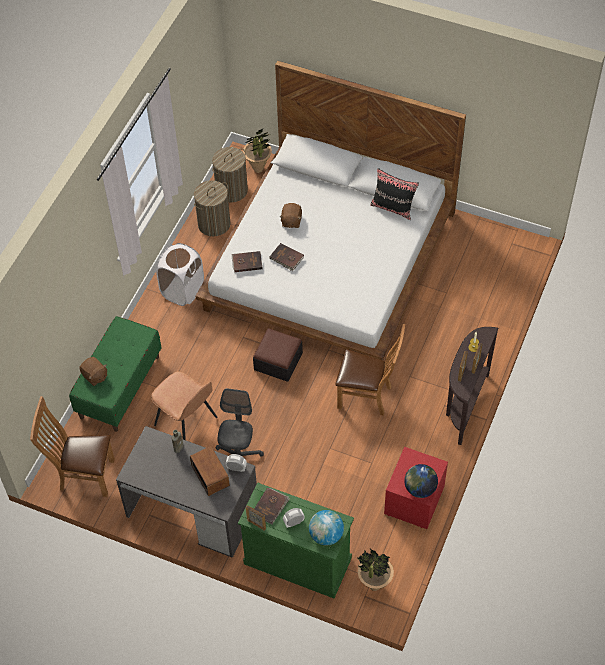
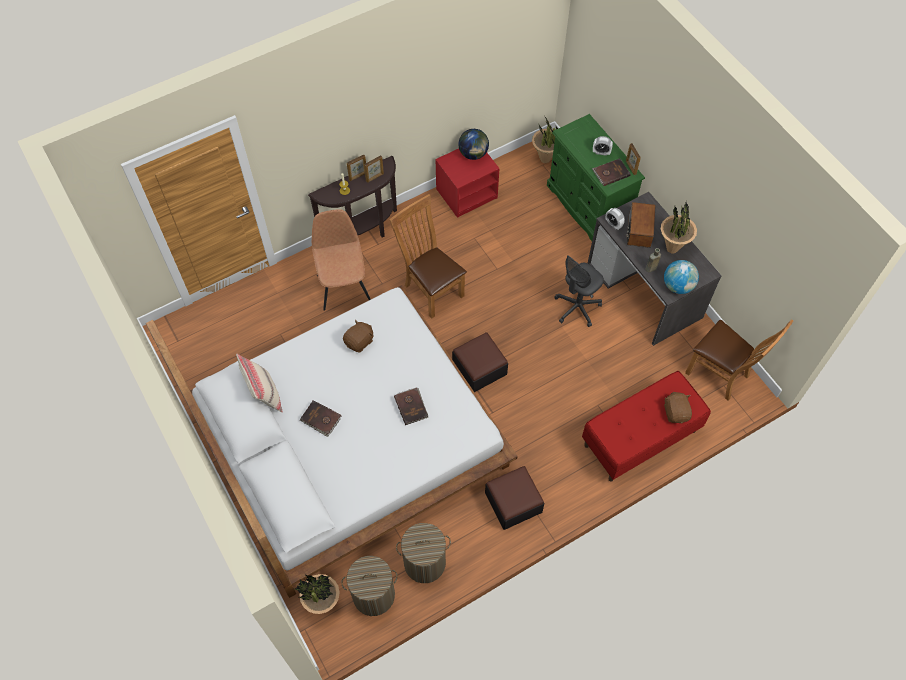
camera: 145 degrees left, 5 degrees up
(119, 386) = (640, 438): green bench -> red bench
(172, 477) = (672, 249): none -> potted plant
(182, 290) = (513, 502): white laundry basket -> ottoman
(187, 422) = (600, 365): brown chair -> brown chair (343, 286)
(247, 262) = (452, 427): brown book -> brown book (320, 419)
(291, 221) = (372, 446): brown plush toy -> brown plush toy (359, 342)
(326, 535) = (583, 131): globe -> globe (678, 286)
(393, 207) = (264, 394): black pillow -> beige pillow

